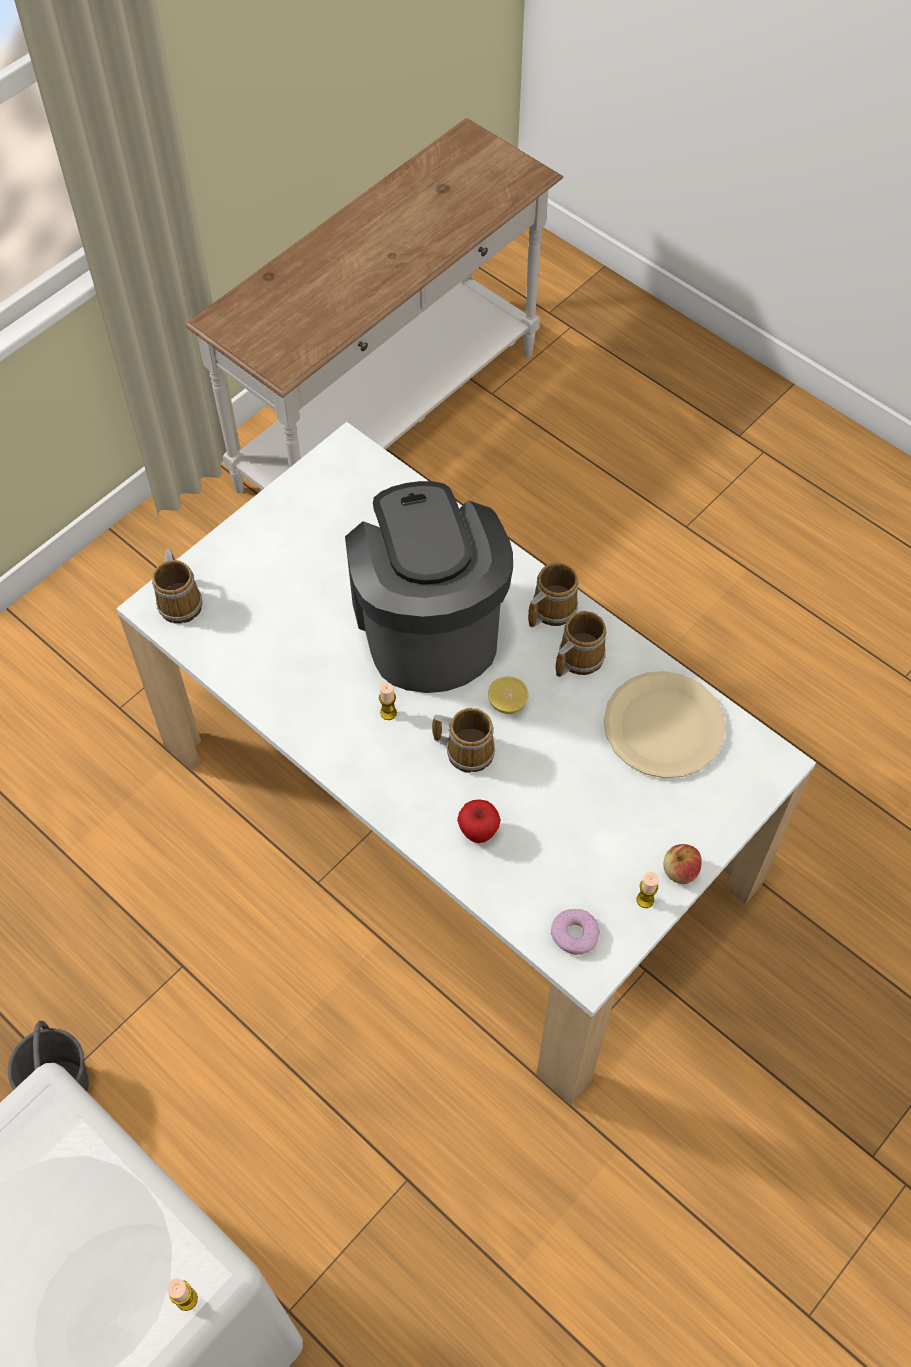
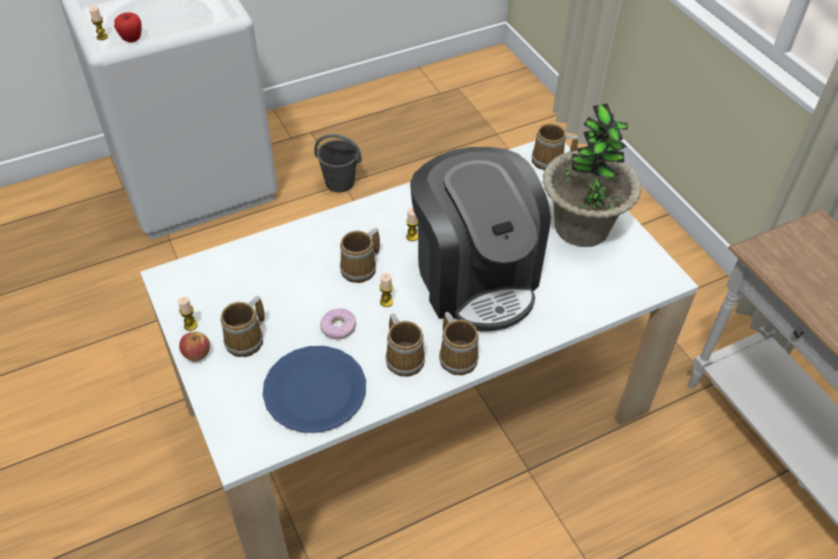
camera: 110 degrees right, 10 degrees down
(296, 542) = (581, 227): none -> potted plant
(427, 626) = (475, 277): coffee machine -> coffee machine turned 60 degrees clockwise
(478, 832) = (296, 255): apple -> apple (132, 39)
(507, 703) = (386, 302): lemon -> candle
(574, 934) = (194, 279): donut -> donut (338, 327)
(634, 826) = (247, 340): none -> mug
(663, 726) = (315, 390): beige plate -> blue plate

